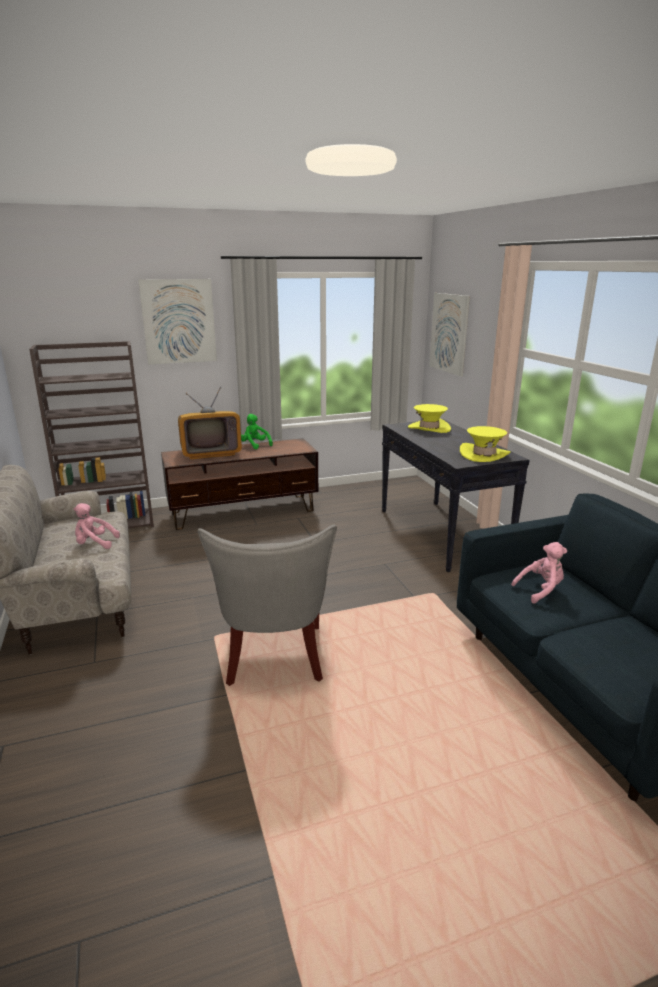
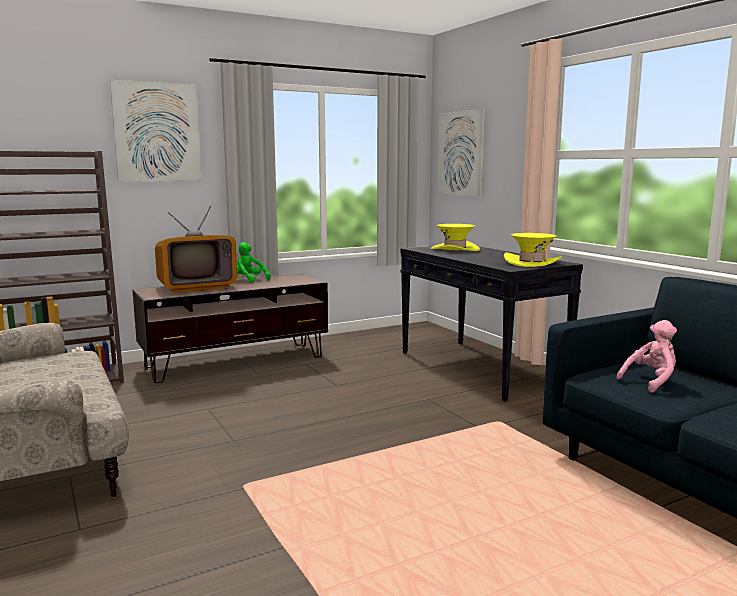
camera: 10 degrees left, 10 degrees down
(94, 544) = (67, 379): pink plush toy -> none
(274, 657) = (331, 500): grey armchair -> none

